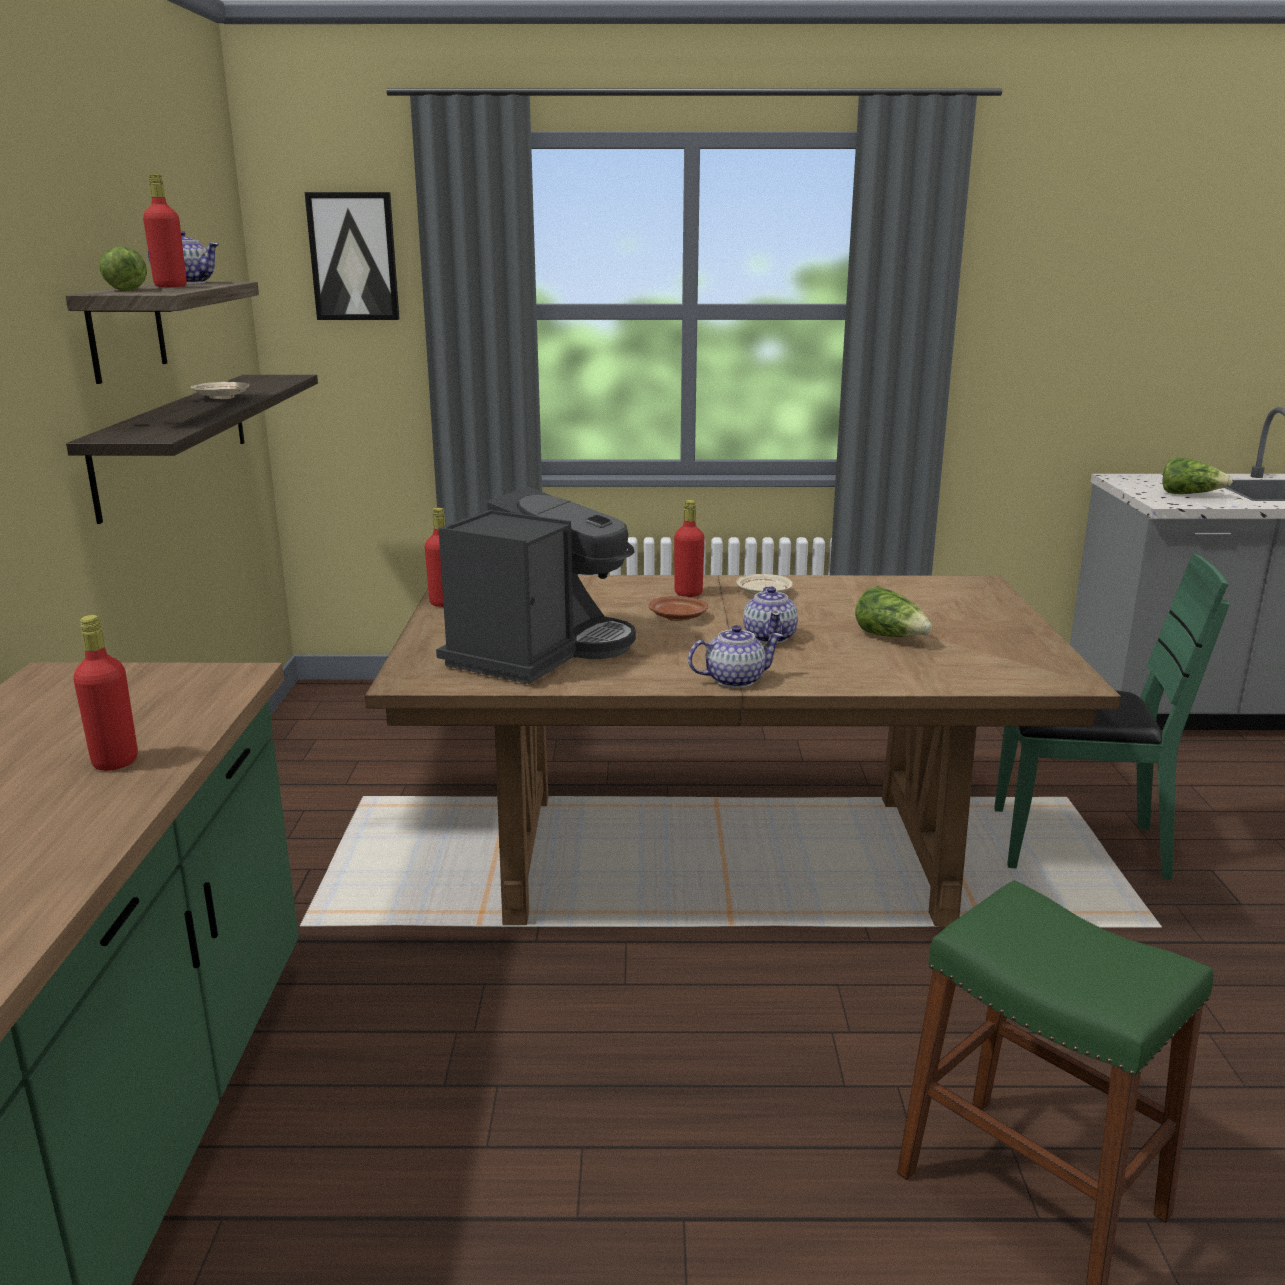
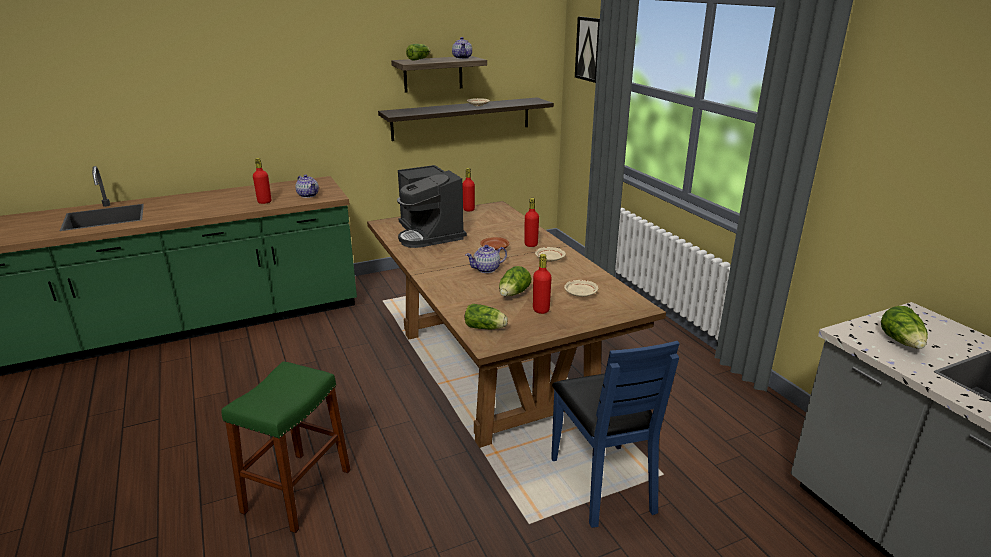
camera: 65 degrees right, 5 degrees up
(170, 286) = (441, 59): red bottle -> red bottle (541, 310)
(539, 651) = (429, 234): coffee machine -> coffee machine turned 60 degrees clockwise
(734, 680) = (426, 271): teapot -> teapot (308, 195)
(914, 601) = (580, 293): none -> beige plate
(1012, 673) = (486, 328): none -> lettuce
(1075, 844) = (603, 483): green chair -> blue chair

